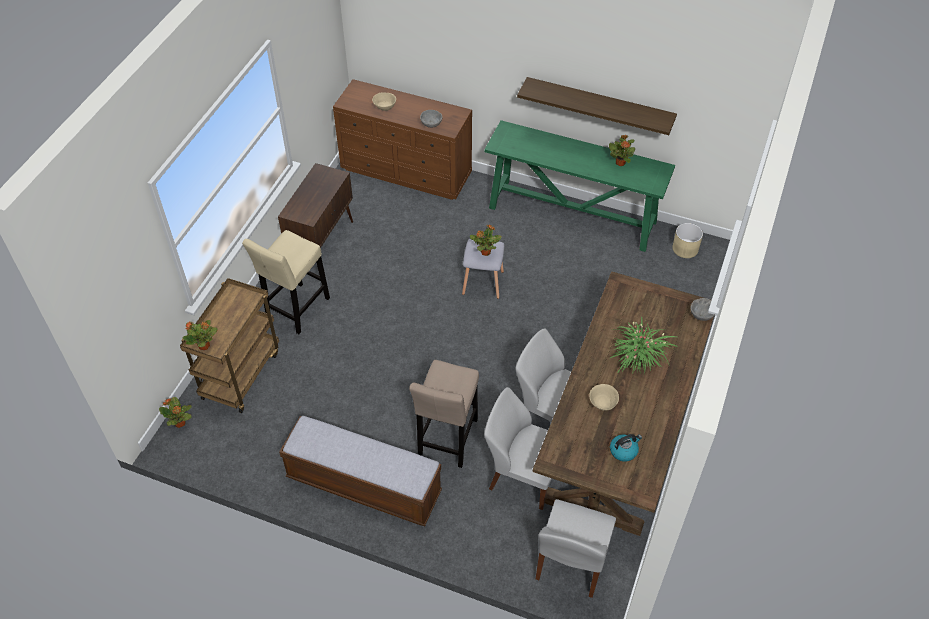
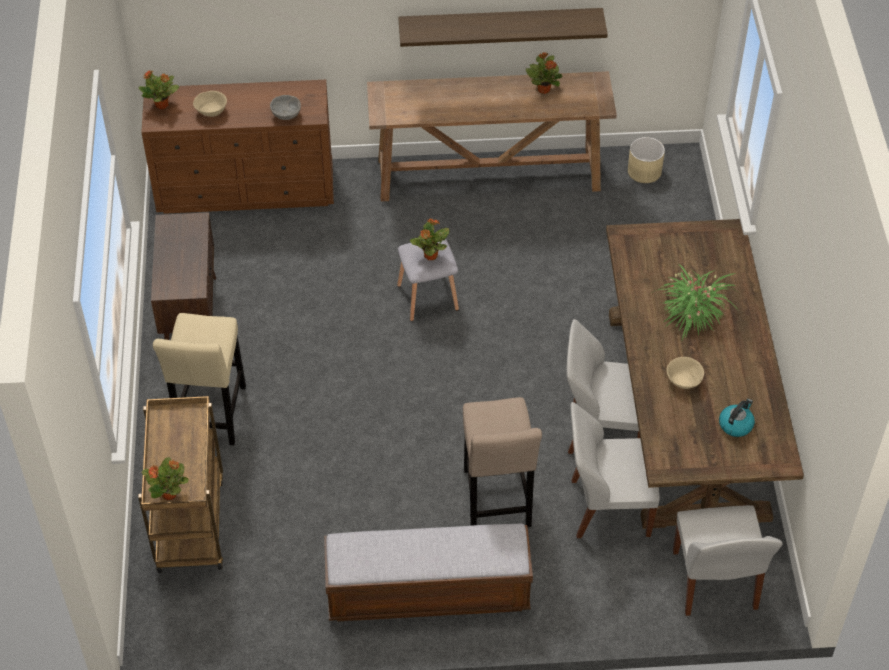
camera: 25 degrees left, 0 degrees up
(180, 423) = (149, 613): potted plant -> potted plant (162, 105)
(573, 215) = (490, 175): green console table -> brown console table
(701, 315) = (734, 241): grey bowl -> none

